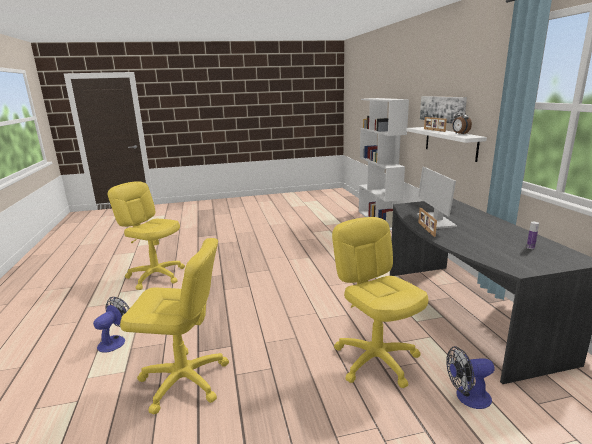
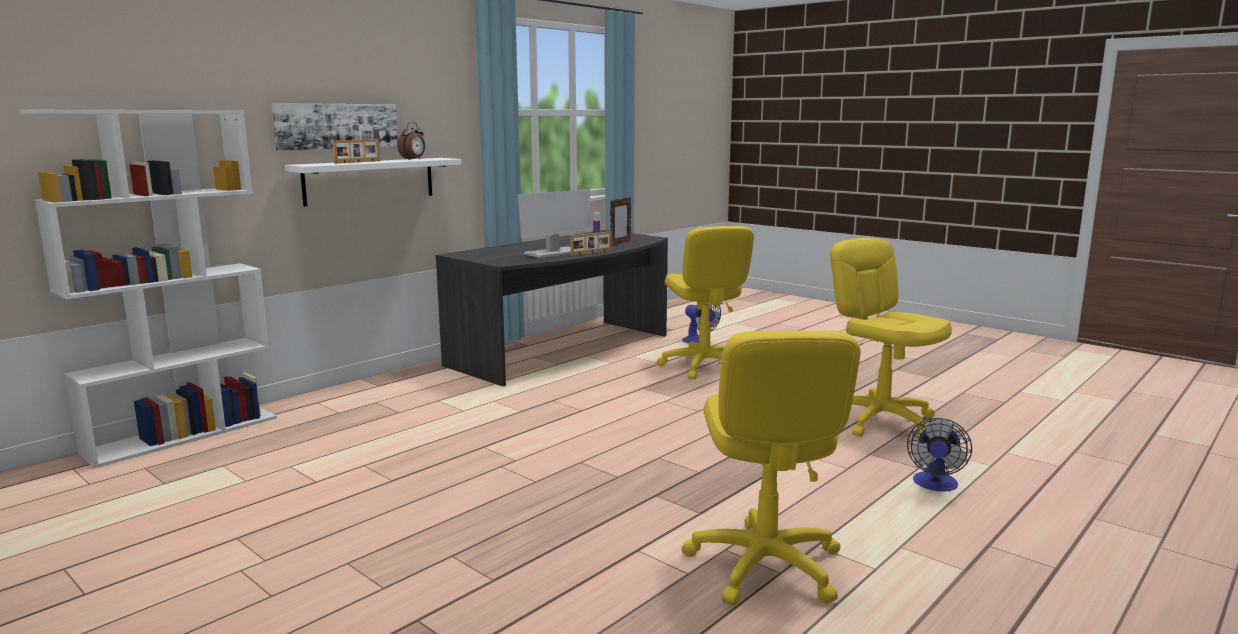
camera: 125 degrees left, 5 degrees down
(115, 341) = (935, 485): fan -> fan turned 60 degrees counterclockwise
(376, 360) = (703, 366): yellow office chair -> yellow office chair turned 45 degrees counterclockwise
(475, 247) = (620, 244): none -> picture frame

